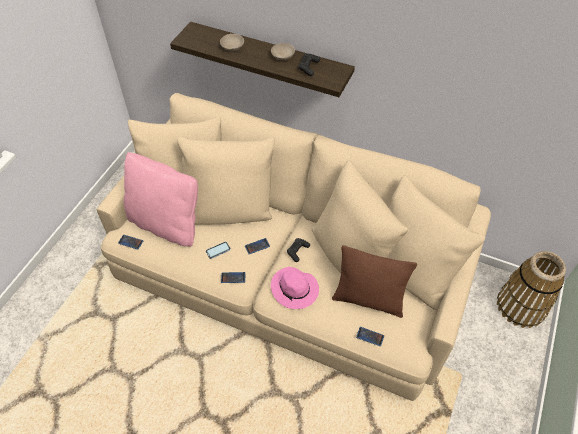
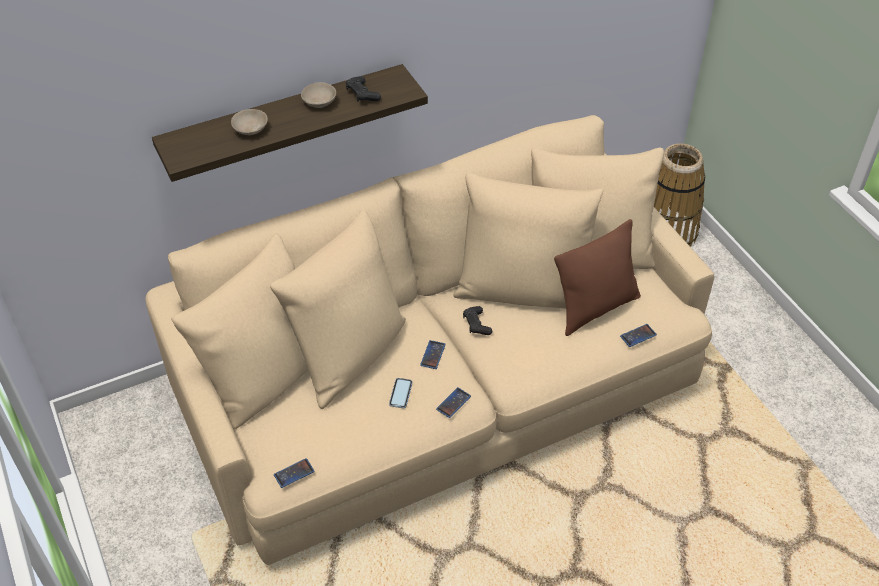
camera: 50 degrees left, 5 degrees down
(166, 224) = (305, 420): pink pillow -> none
(295, 290) = (524, 358): pink hat -> none

